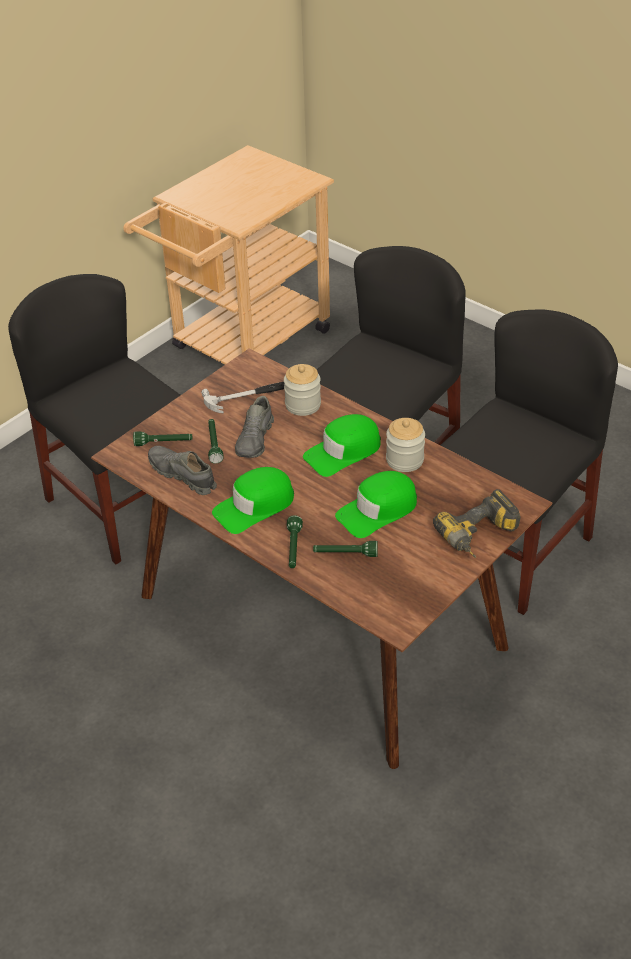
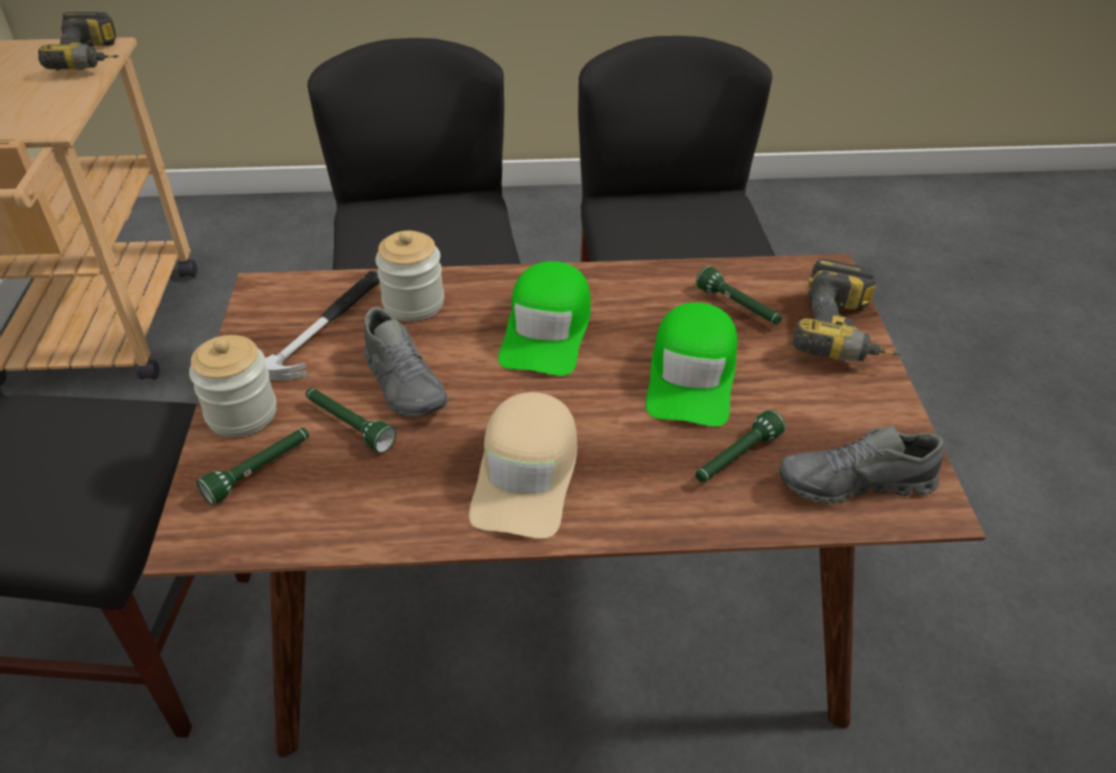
camera: 45 degrees left, 0 degrees up
(182, 476) = (354, 501): grey shoe -> grey shoe (854, 484)
(254, 506) = (526, 475): green cap -> beige cap
(293, 548) = (662, 498): green flashlight -> green flashlight (738, 307)
(298, 187) = (94, 60): none -> power drill
(404, 460) = (635, 298): jar -> jar (242, 414)

